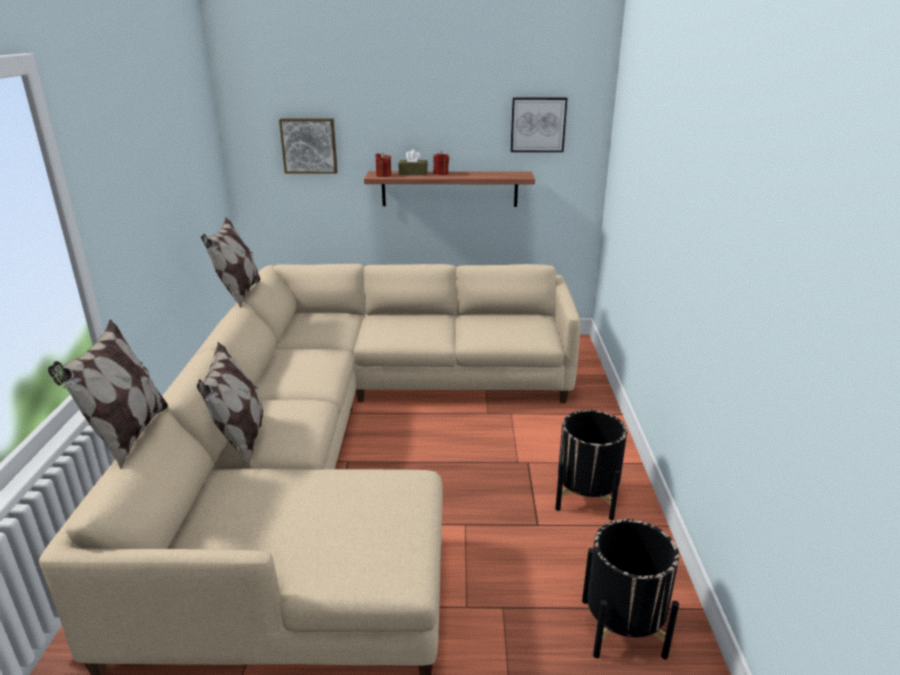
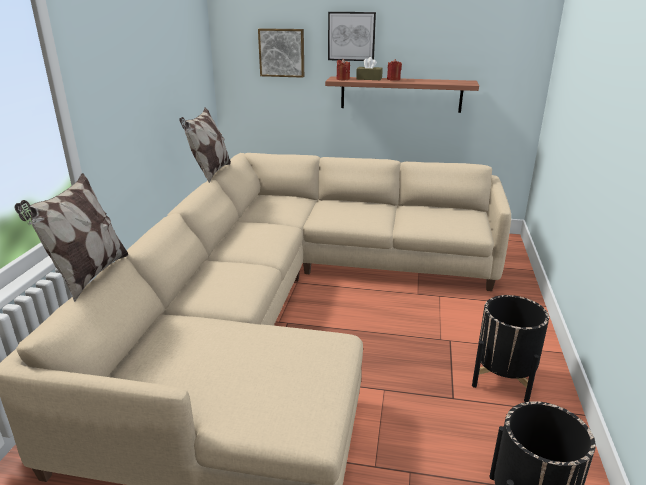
camera: 10 degrees right, 0 degrees up
(240, 440) = (190, 292): pillow -> none
(538, 124) = (485, 37): picture -> picture (351, 36)

